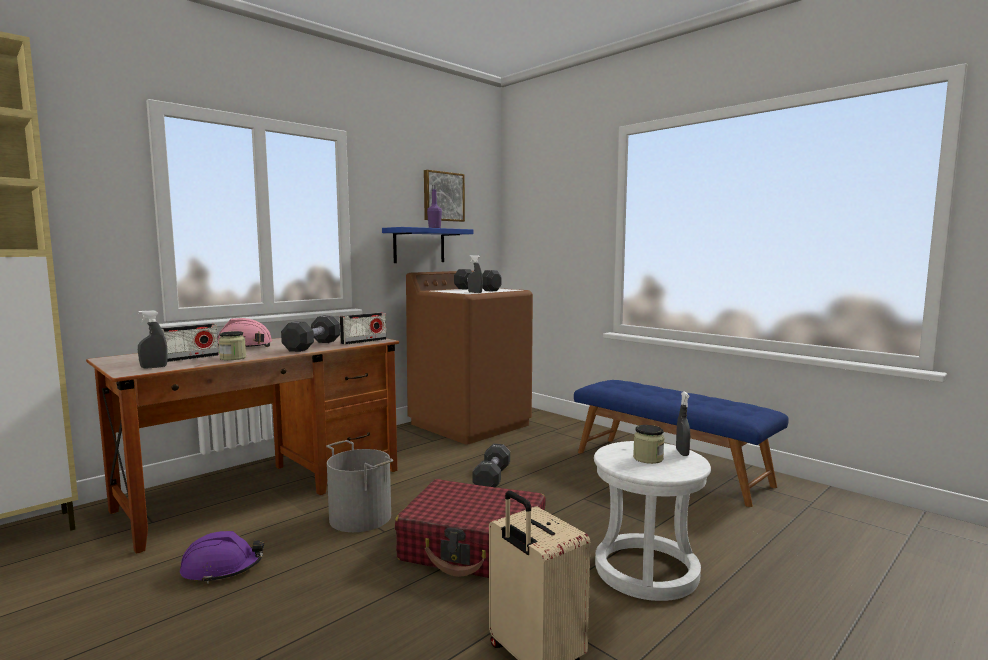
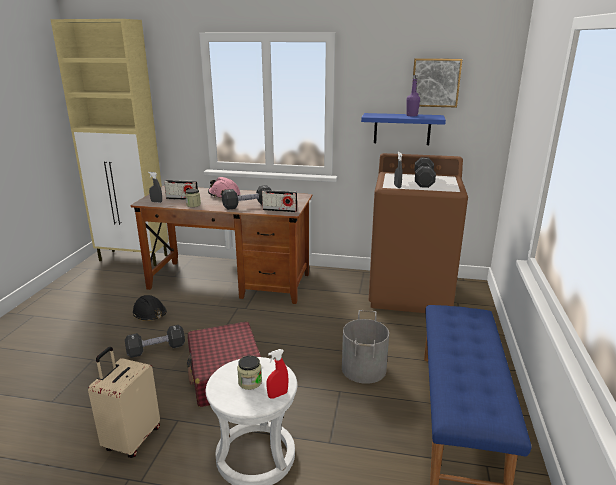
camera: 55 degrees right, 15 degrees up
(222, 568) = (150, 314): purple hard hat -> black hard hat
(359, 517) = (227, 322): grey bucket -> grey bucket (363, 369)
(492, 478) = (327, 340): black dumbbell -> black dumbbell (156, 349)
(682, 453) = (277, 395): grey spray bottle -> red spray bottle

